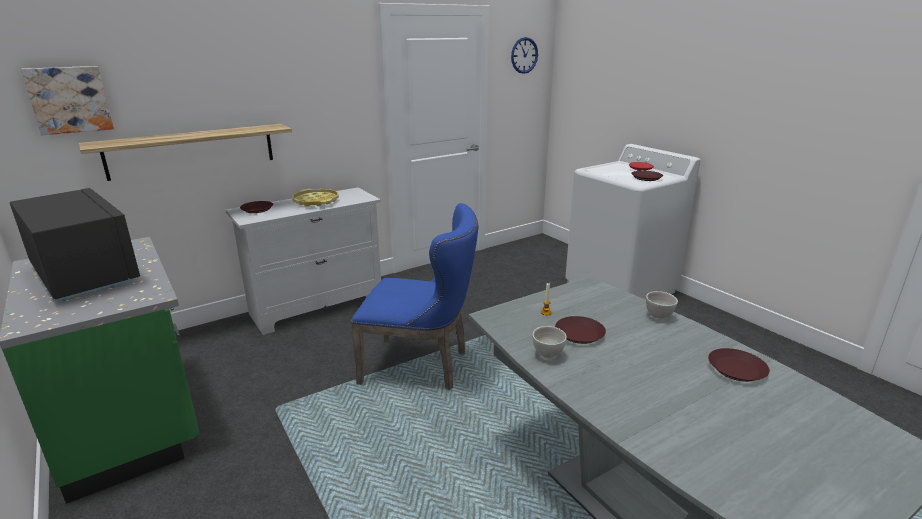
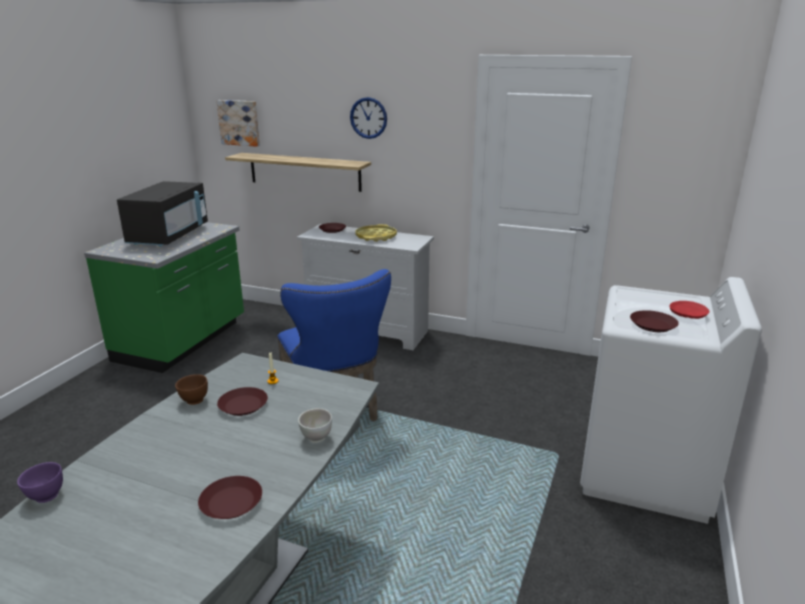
camera: 55 degrees right, 0 degrees up
(524, 55) = (688, 123): wall clock -> wall clock (368, 118)
(547, 355) = (194, 401): white bowl -> brown bowl
(683, 471) = (46, 496): none -> purple bowl

